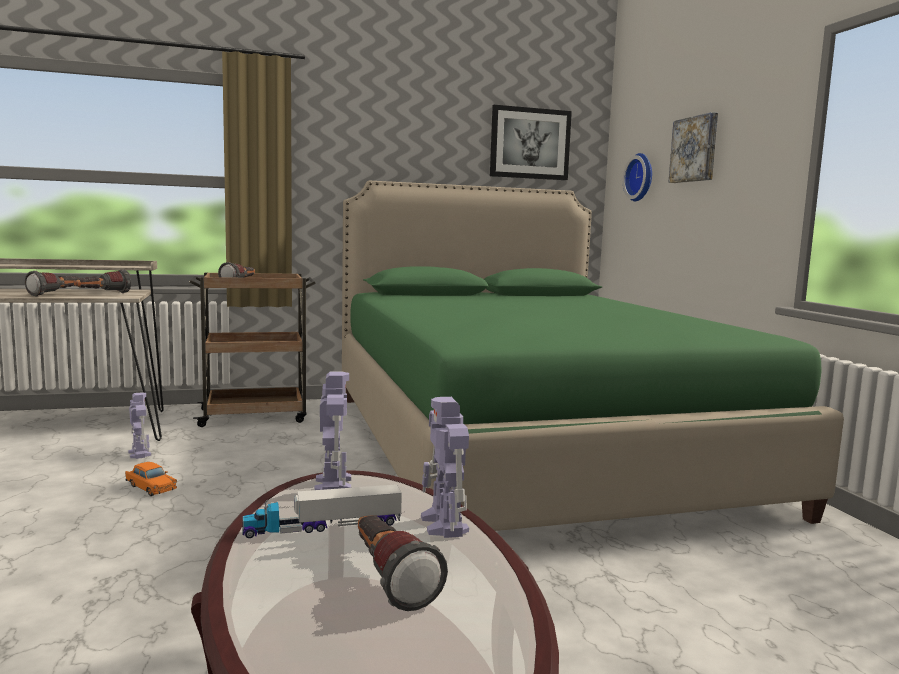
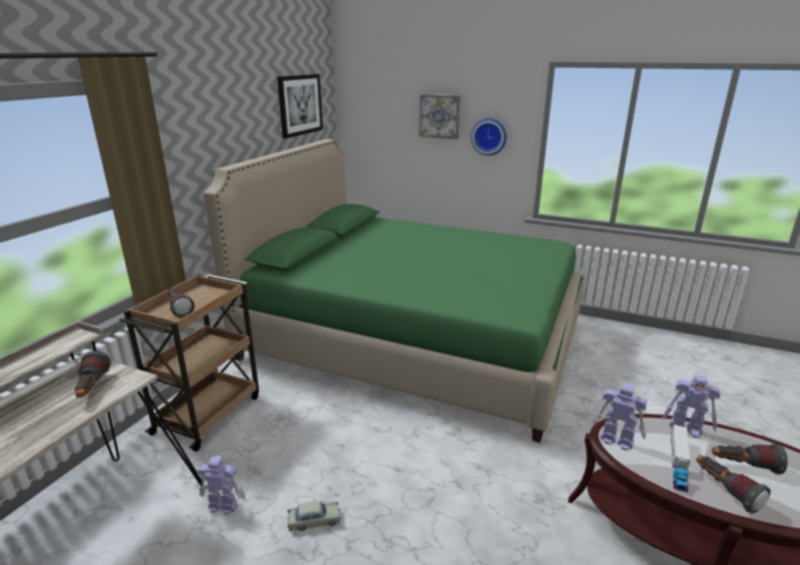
camera: 50 degrees left, 15 degrees up
(57, 294) = (53, 417): flashlight -> flashlight (725, 491)
(151, 487) = (314, 520): orange toy car -> beige toy car
(641, 177) = (383, 127): wall clock -> wall clock (489, 136)

